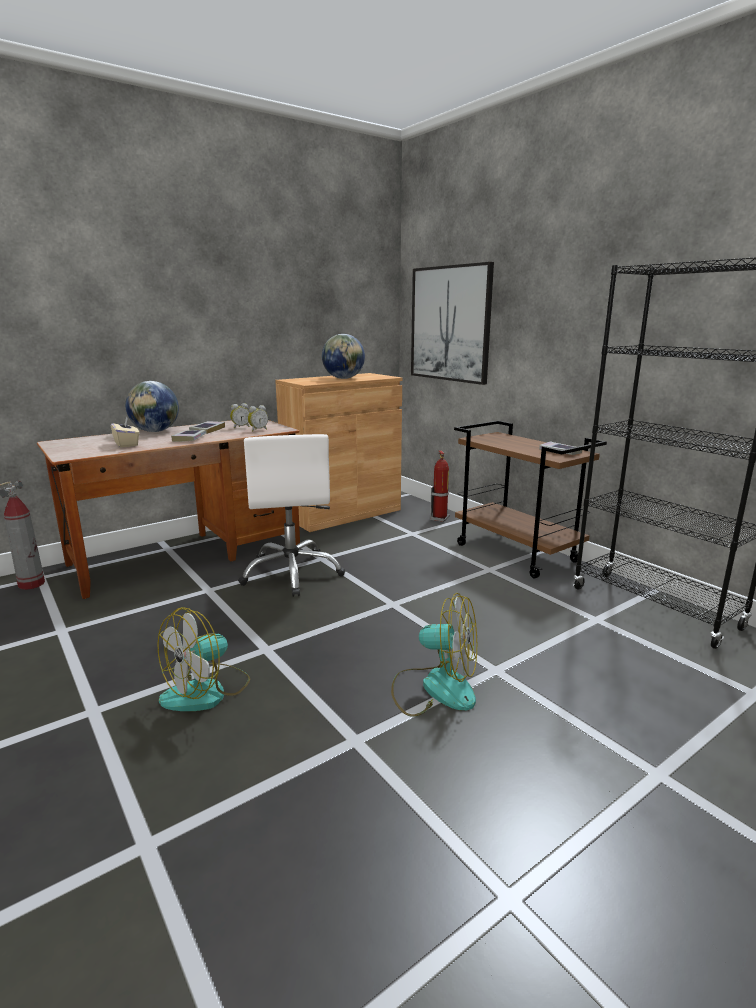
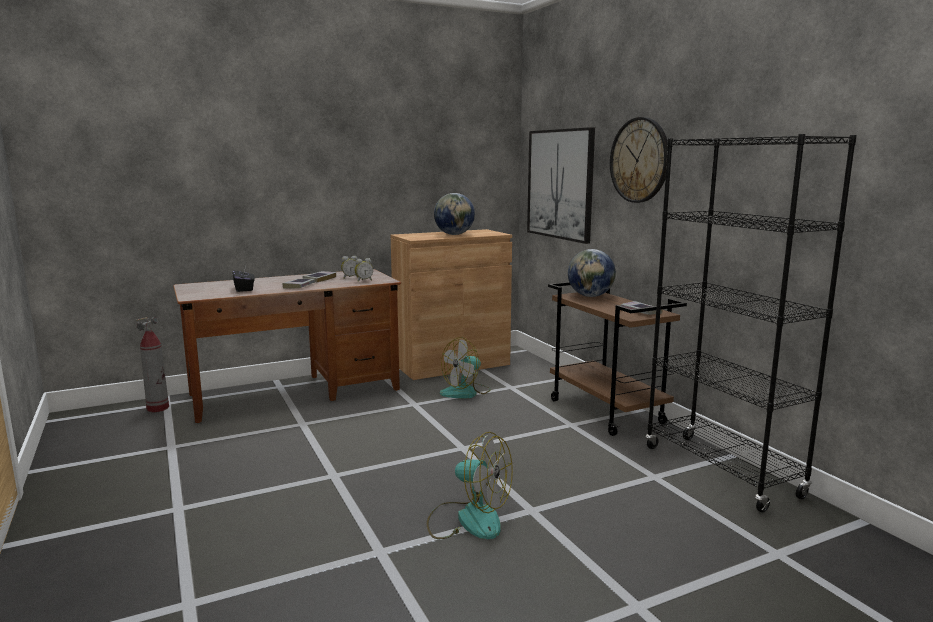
camera: 10 degrees right, 5 degrees down
(127, 444) = (244, 289): beige tissue box -> black tissue box
(155, 431) = (274, 278): globe -> globe (590, 296)
(207, 691) = (272, 503): fan -> fan (466, 392)
(292, 573) = (382, 414): white office chair -> none
(439, 518) = (545, 375): fire extinguisher -> none
(549, 295) = (639, 160): none -> wall clock

